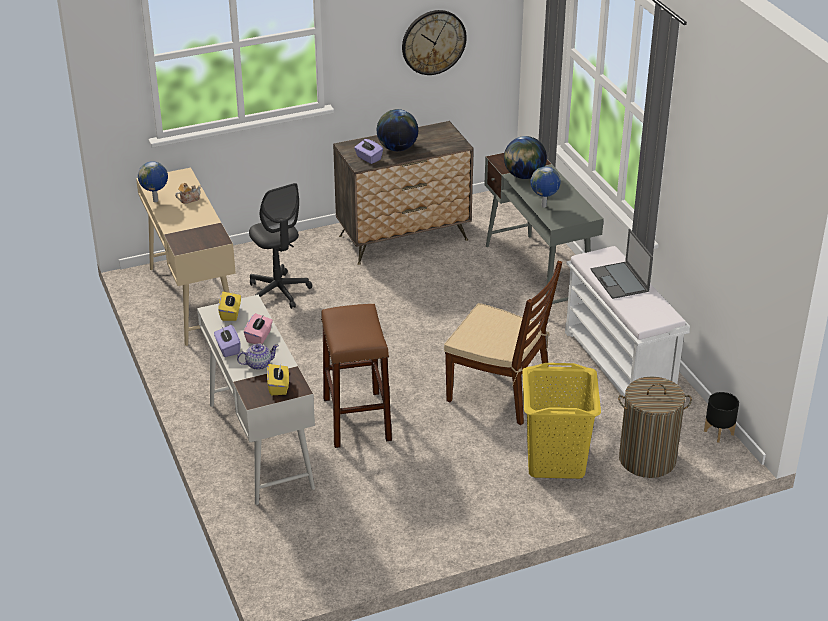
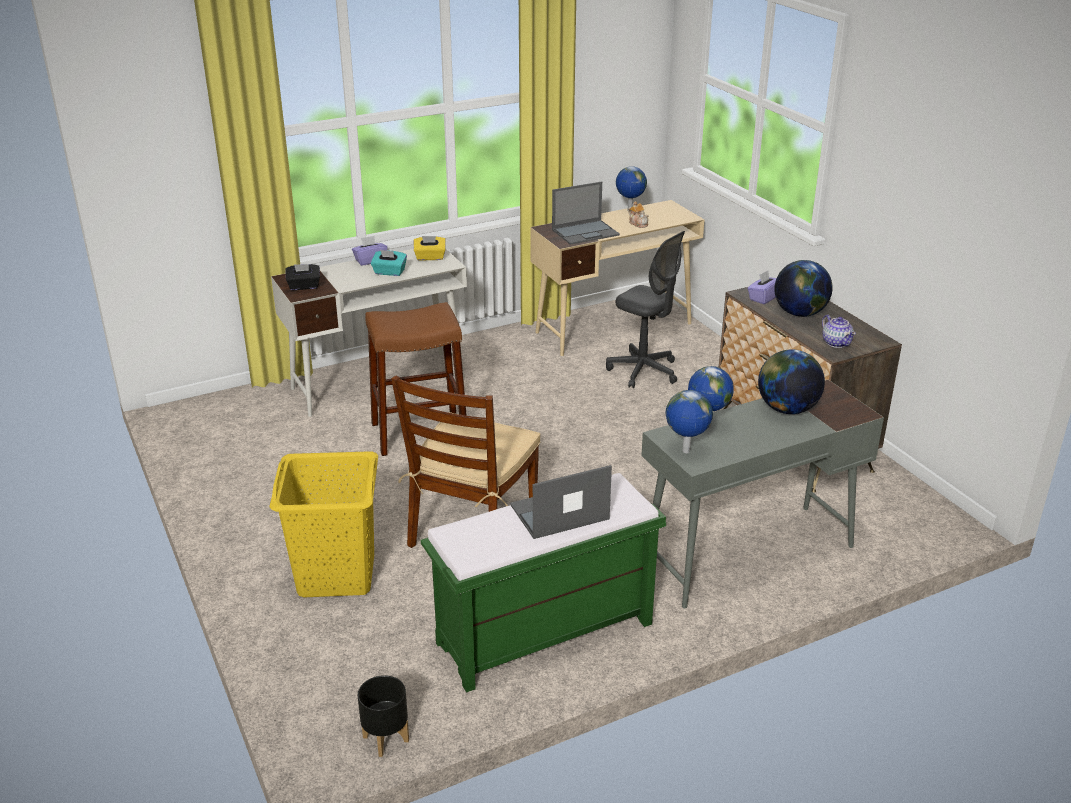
camera: 85 degrees right, 5 degrees down
(199, 227) = (586, 232): none -> laptop
(258, 364) = (343, 275): teapot -> teapot (836, 343)
(259, 337) = (389, 272): pink tissue box -> turquoise tissue box
(278, 387) = (304, 286): yellow tissue box -> black tissue box
(279, 292) = (643, 371): grey office chair -> grey office chair turned 105 degrees counterclockwise
(433, 42) = (937, 228): wall clock -> none
(575, 217) = (685, 451): none -> globe
(620, 365) = (543, 635): white bench -> green bench
(647, 459) = (331, 657): laundry basket -> none

